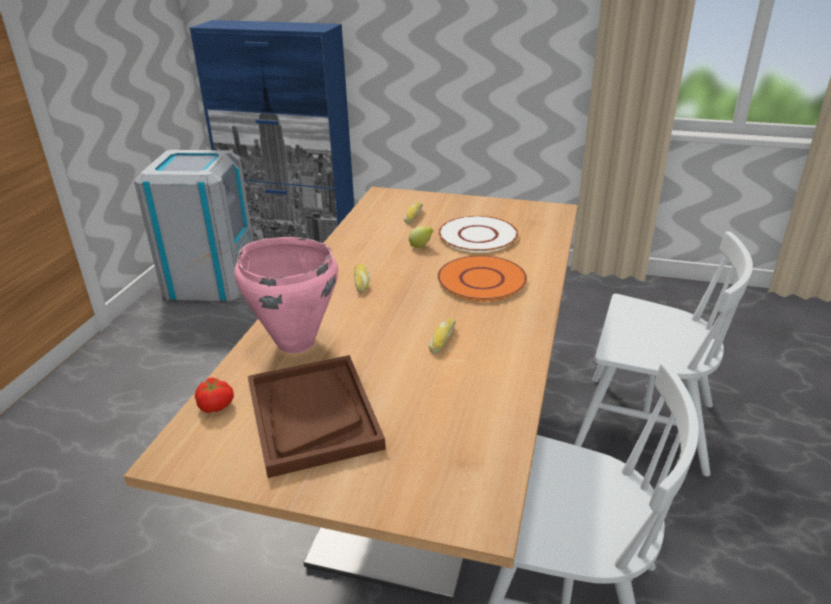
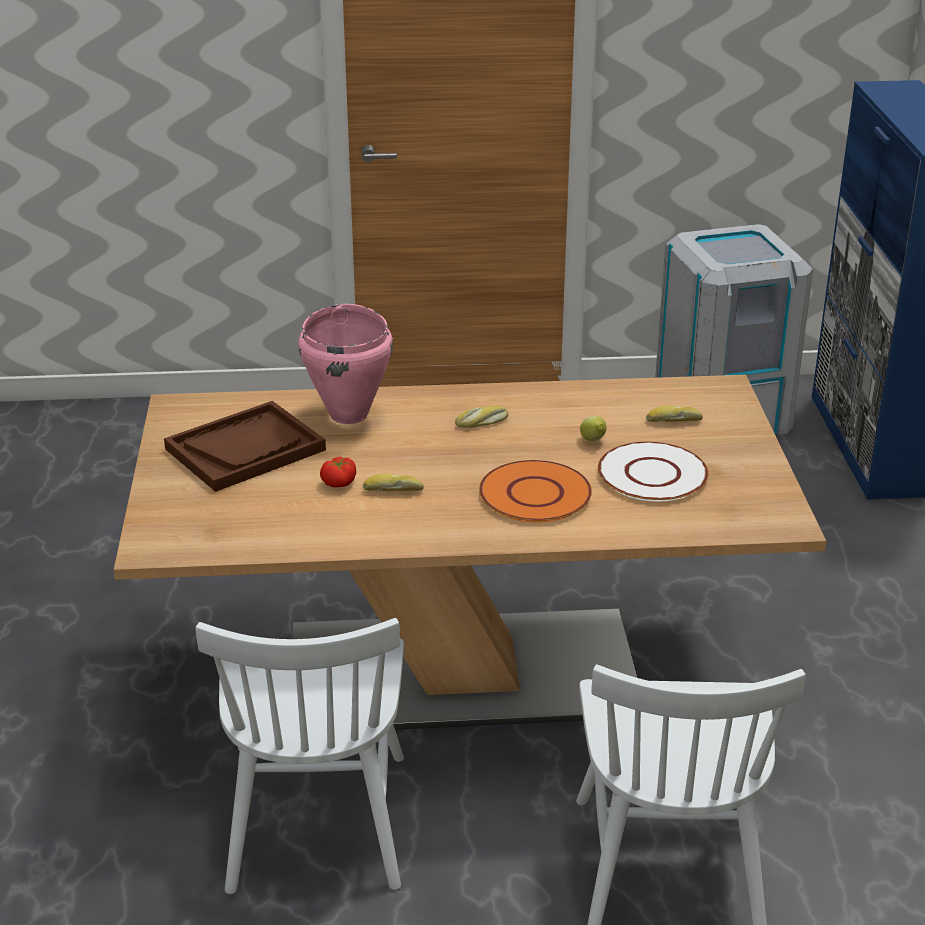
camera: 70 degrees right, 0 degrees up
(216, 405) = (242, 404): tomato -> tomato (339, 483)

